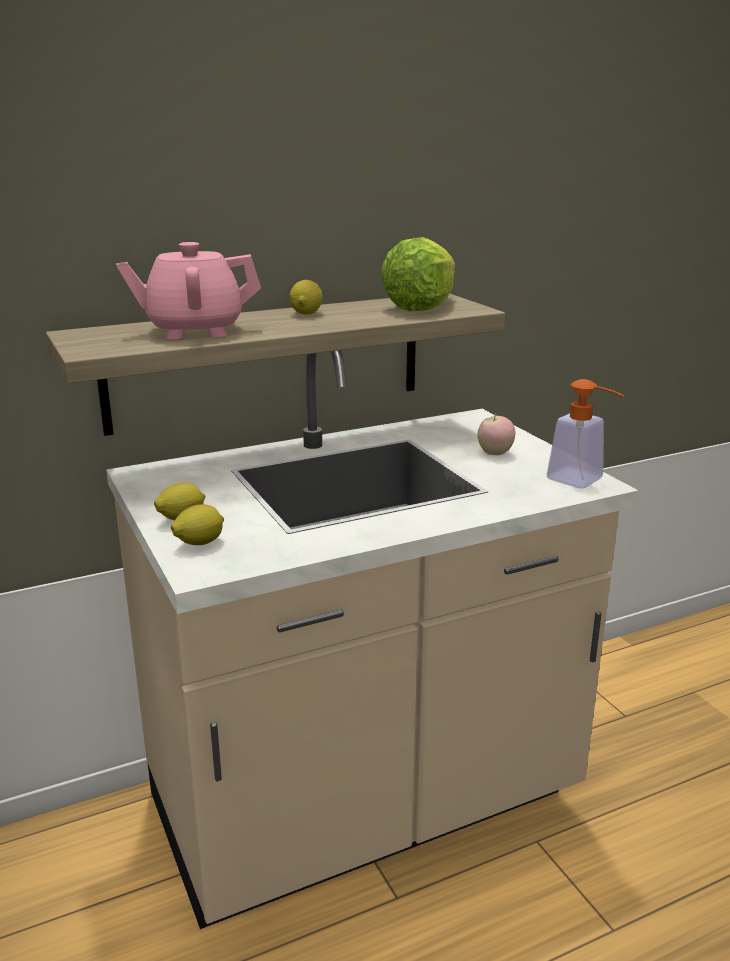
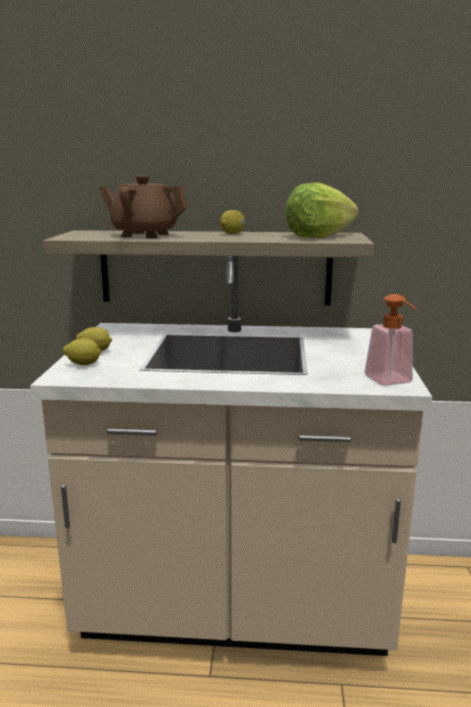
camera: 30 degrees right, 5 degrees down
(194, 331) = (144, 235): pink teapot -> brown teapot
(495, 453) = (351, 354): apple -> none

